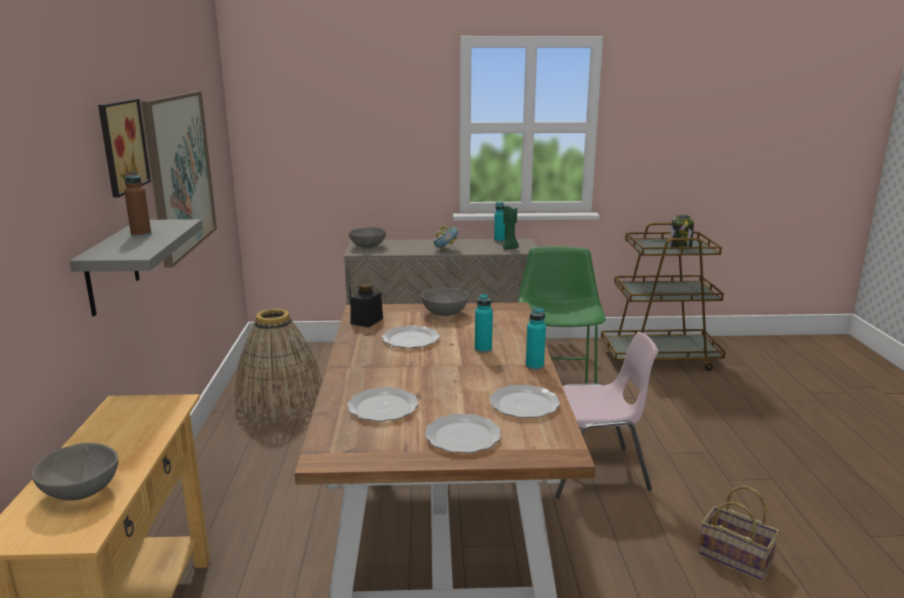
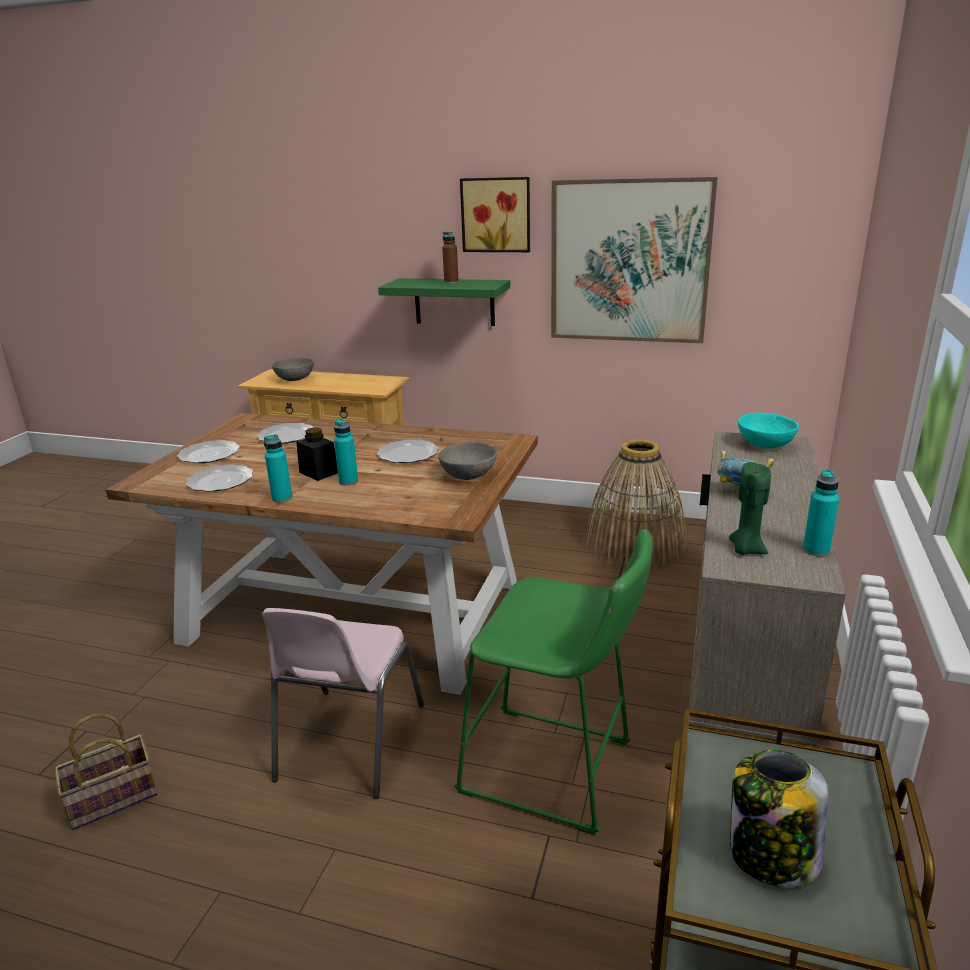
camera: 110 degrees right, 5 degrees up
(111, 267) = (454, 302): grey shelf -> green shelf
(367, 246) = (764, 445): grey bowl -> turquoise bowl
(367, 321) = (476, 440): black jar -> black jar (319, 472)

